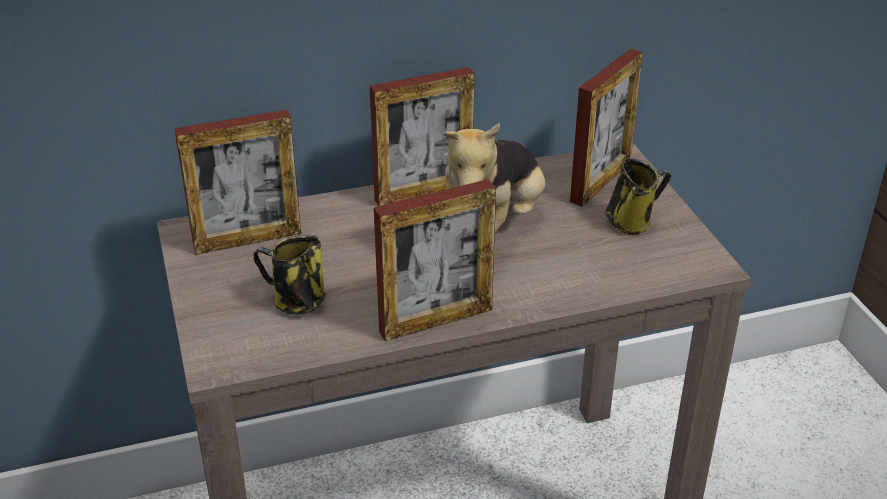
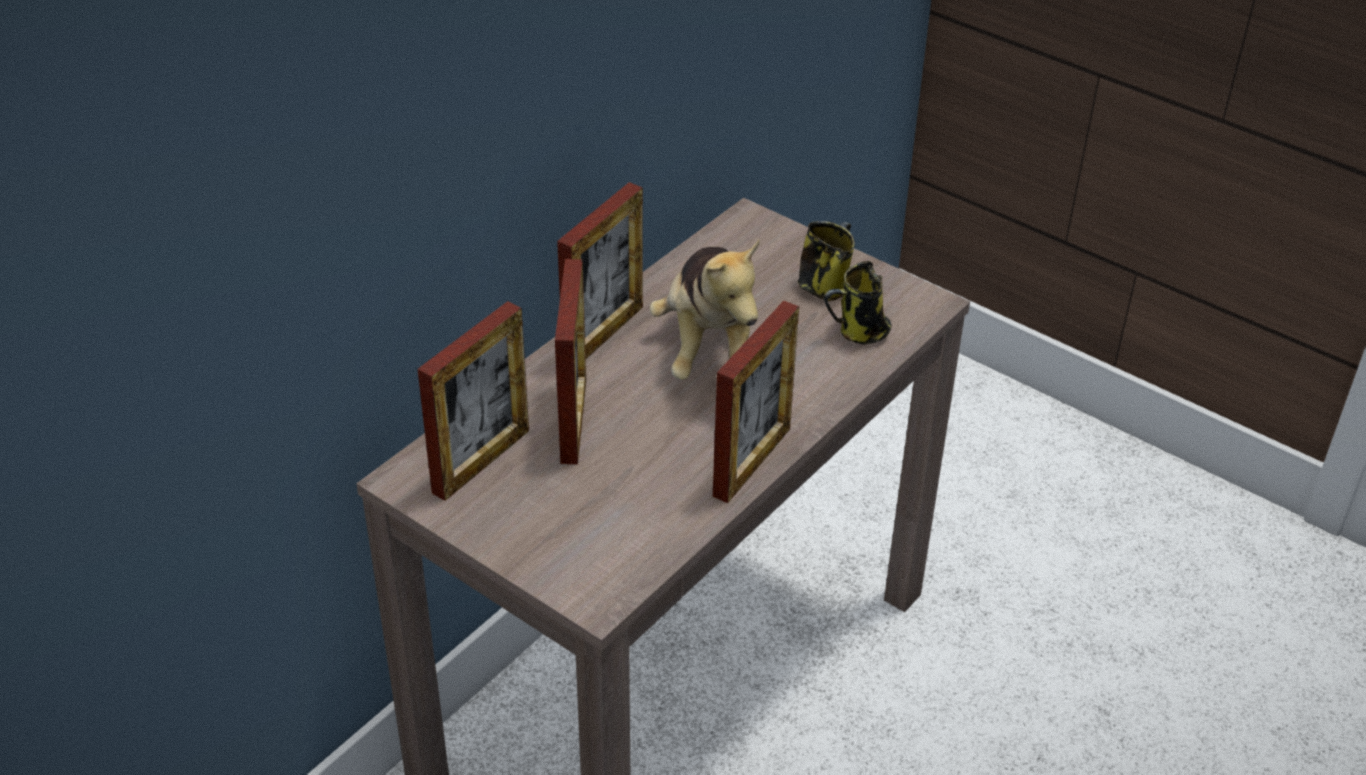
camera: 35 degrees left, 5 degrees up
(296, 302) = (605, 504): mug -> mug (859, 332)
(600, 182) = (757, 254): picture frame -> picture frame (573, 421)

